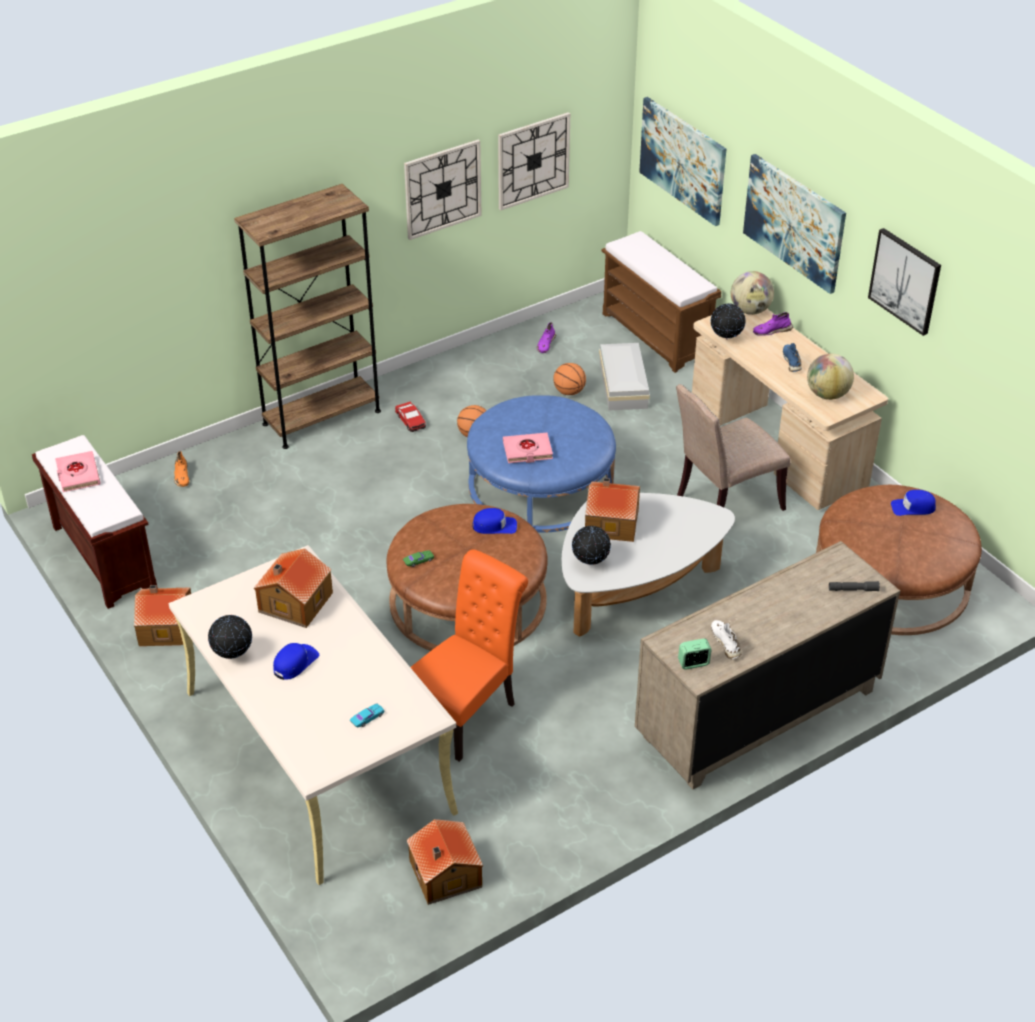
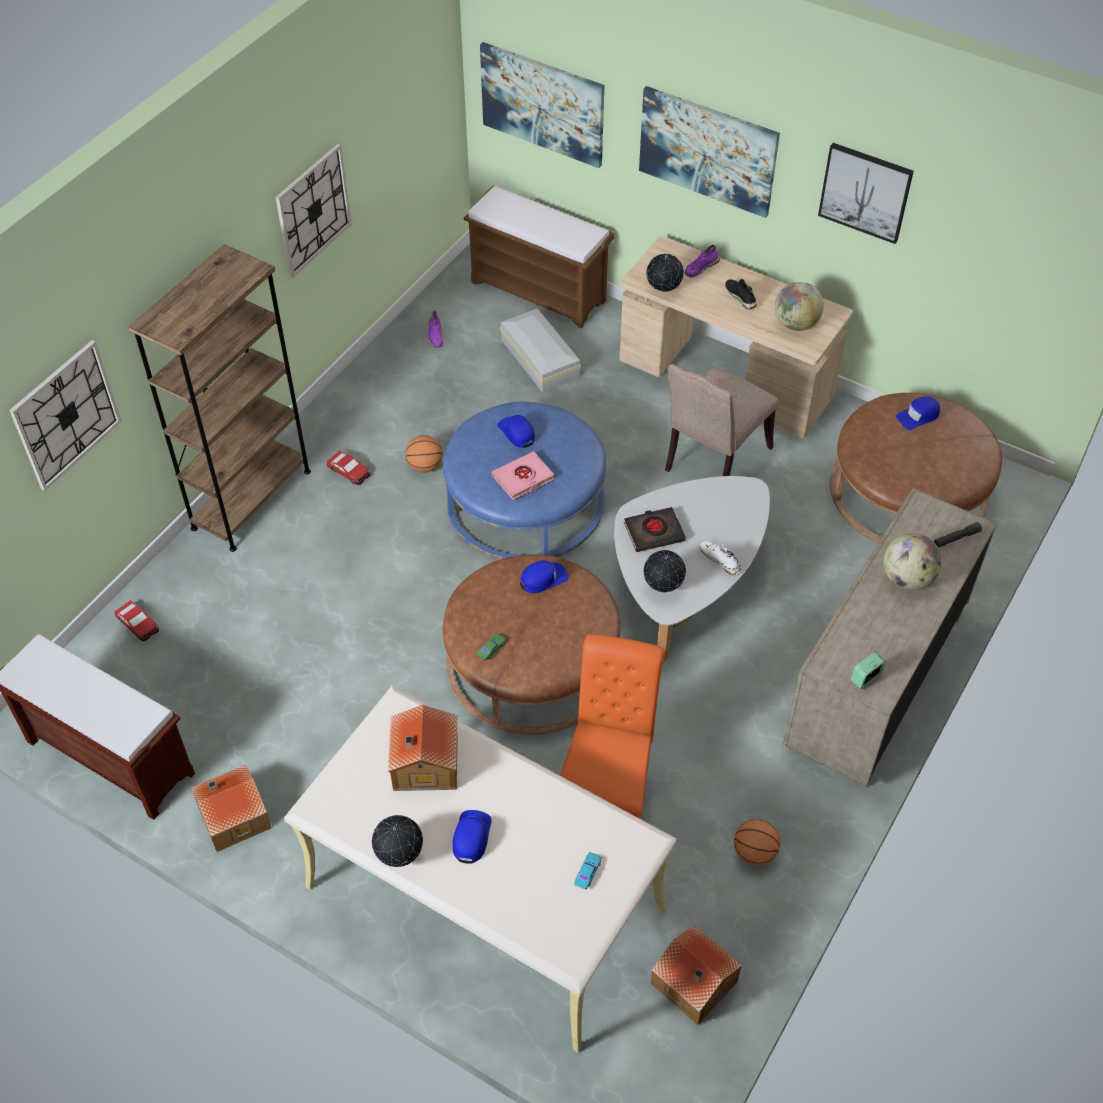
camera: 25 degrees left, 10 degrees up
(78, 475) = (65, 688): pink book -> none
(181, 476) = (138, 624): orange shoe -> toy car
(533, 160) = (386, 147): wall clock -> wall clock (66, 415)
(545, 417) = (516, 432): none -> blue cap
(569, 392) = (491, 384): basketball -> basketball (754, 853)
(611, 522) = (654, 532): toy house -> black book
(726, 642) = (880, 643): white shoe -> white shoe (720, 560)
(750, 310) = (666, 250): globe -> globe (907, 579)
(792, 362) = (741, 297): blue shoe -> black shoe

